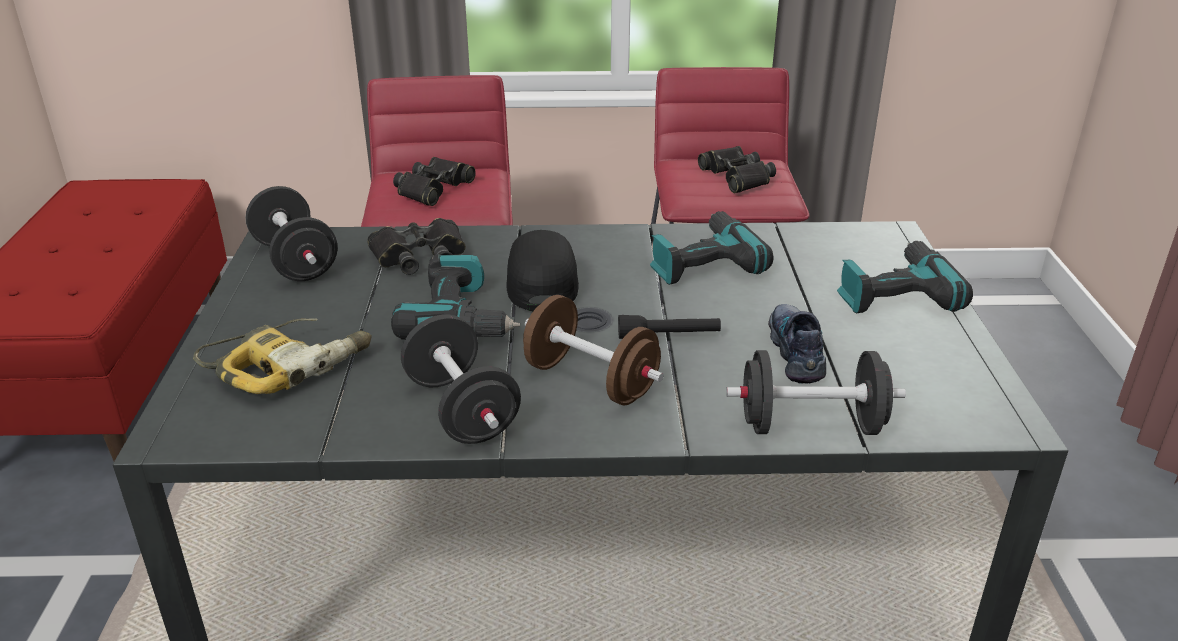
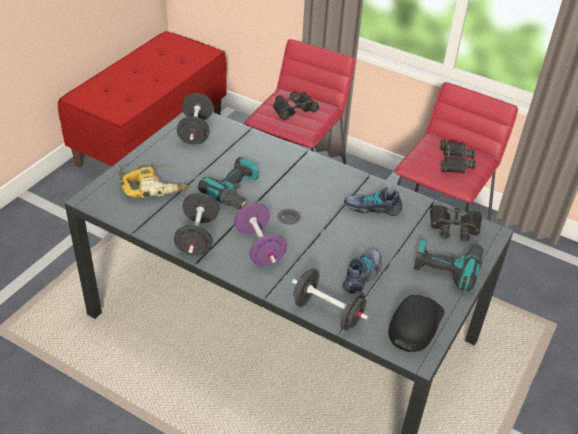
camera: 30 degrees right, 10 degrees up
(419, 256) = (248, 150): black binoculars -> black binoculars (454, 227)
(541, 281) = (287, 187): black cap -> black cap (415, 324)
(591, 381) = (259, 247): brown dumbbell -> purple dumbbell
(668, 336) = (314, 240): black flashlight -> none
(702, 262) = (372, 208): power drill -> shoe

